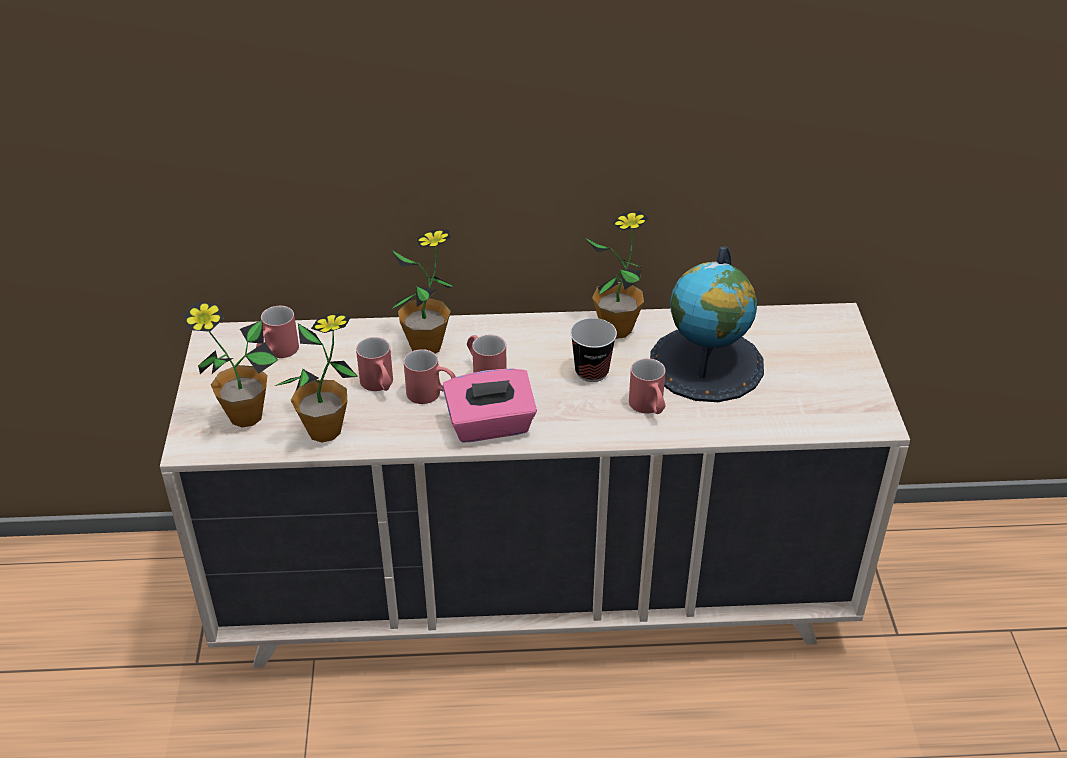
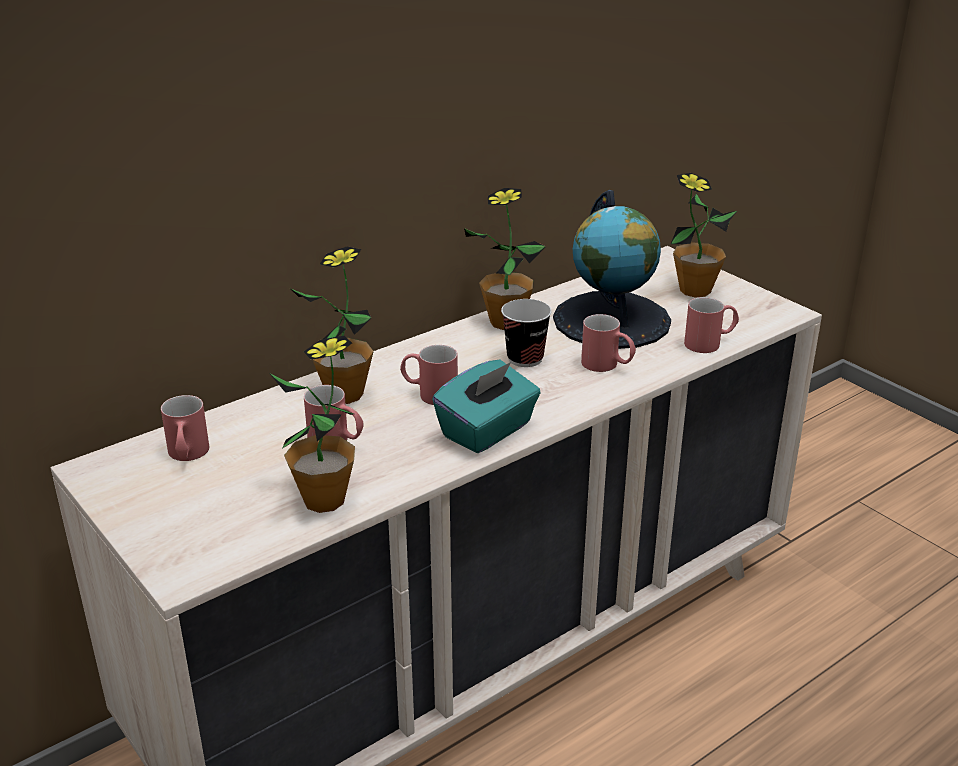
camera: 35 degrees left, 10 degrees down
(245, 416) = (217, 523): potted plant -> potted plant (695, 290)
(432, 395) = (399, 429): red mug -> red mug (710, 343)
(490, 426) = (487, 431): pink tissue box -> turquoise tissue box

